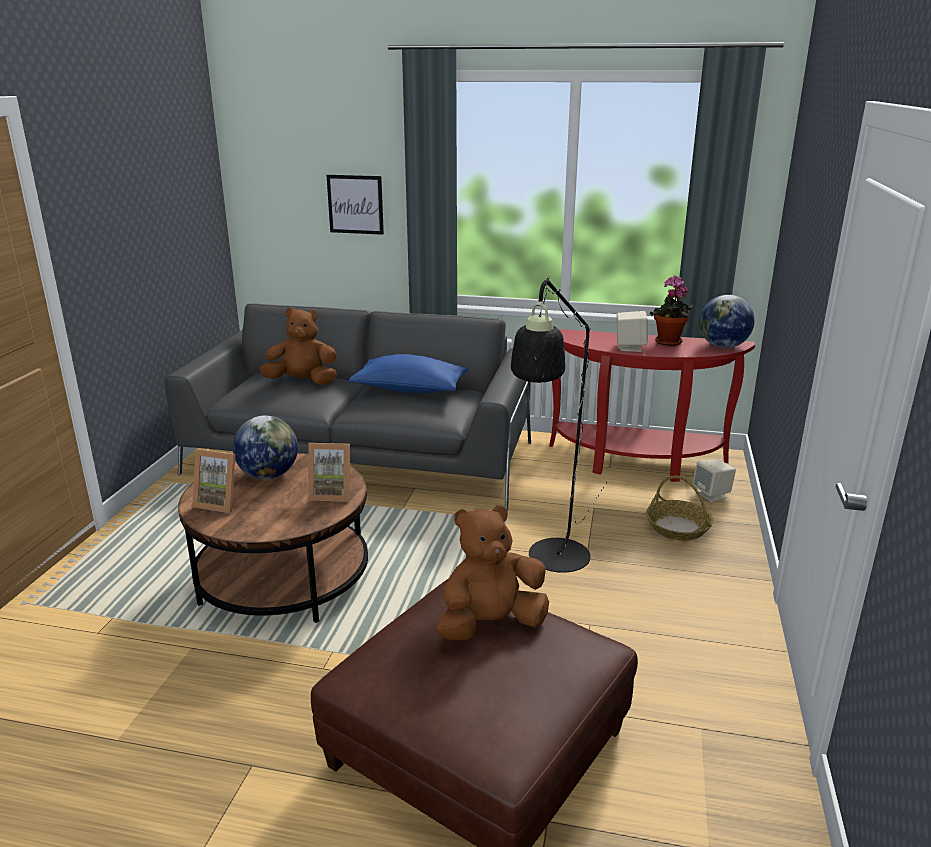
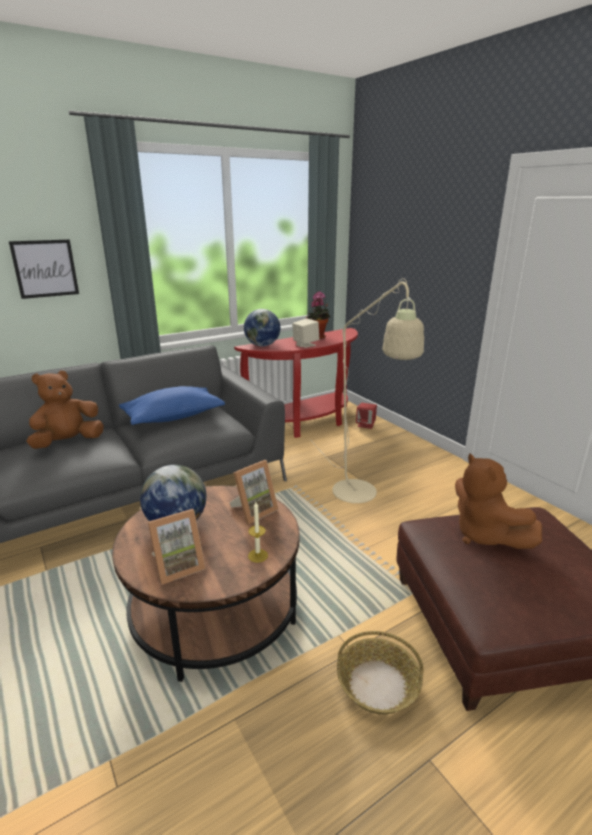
camera: 45 degrees left, 0 degrees up
(274, 524) = (258, 555): none -> candle
(491, 625) = (484, 535): brown plush toy -> brown plush toy turned 45 degrees counterclockwise
(554, 563) = (360, 497): black floor lamp -> beige floor lamp
(678, 527) = (380, 448): basket -> basket (378, 684)
(711, 495) = (366, 425): beige speaker -> red speaker
(722, 346) = (345, 333): globe -> globe (262, 345)

